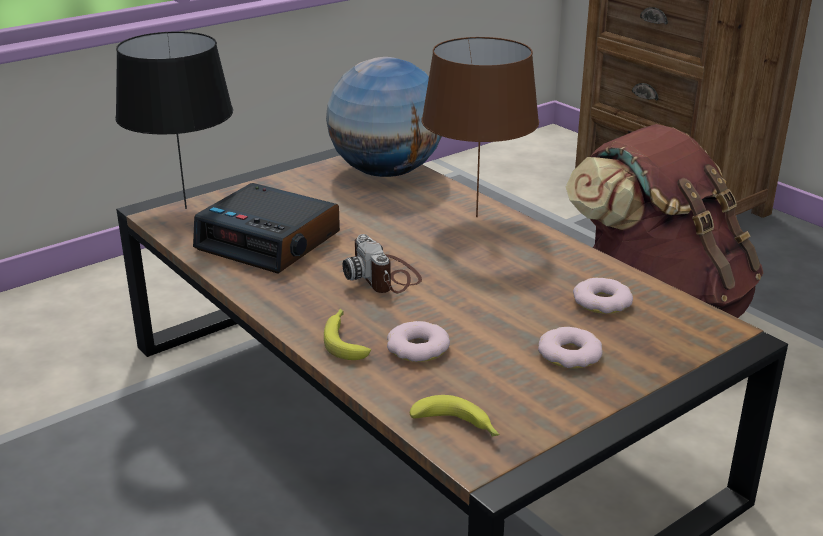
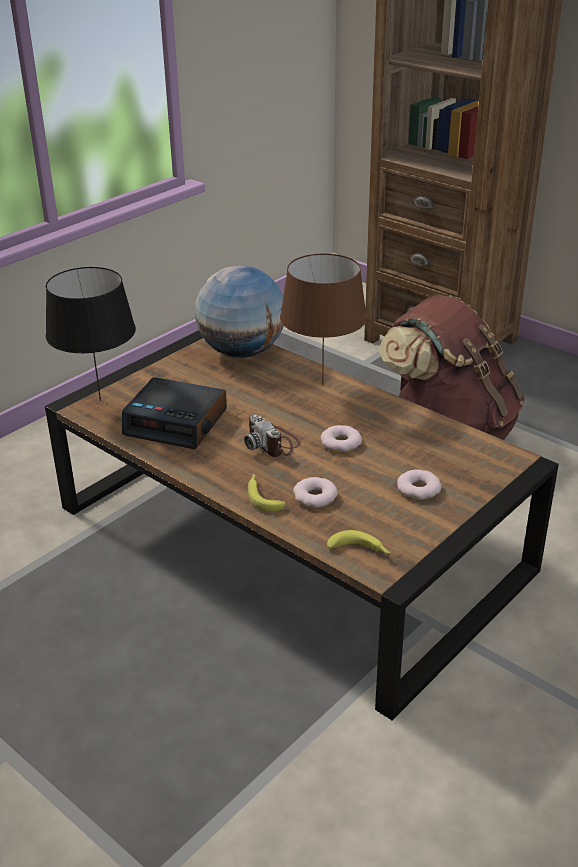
camera: 10 degrees left, 5 degrees up
(602, 302) = (430, 446): donut -> donut (341, 443)

